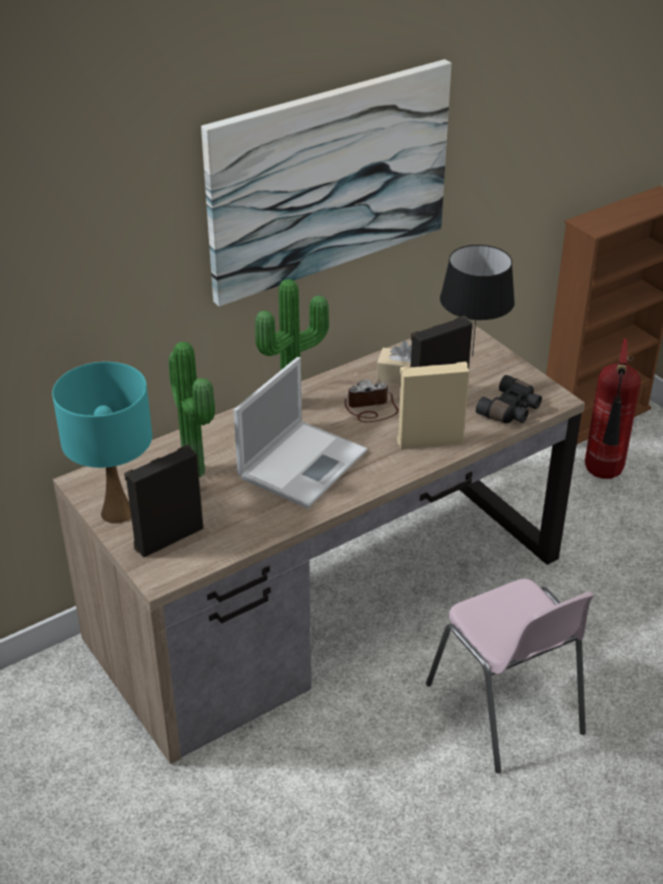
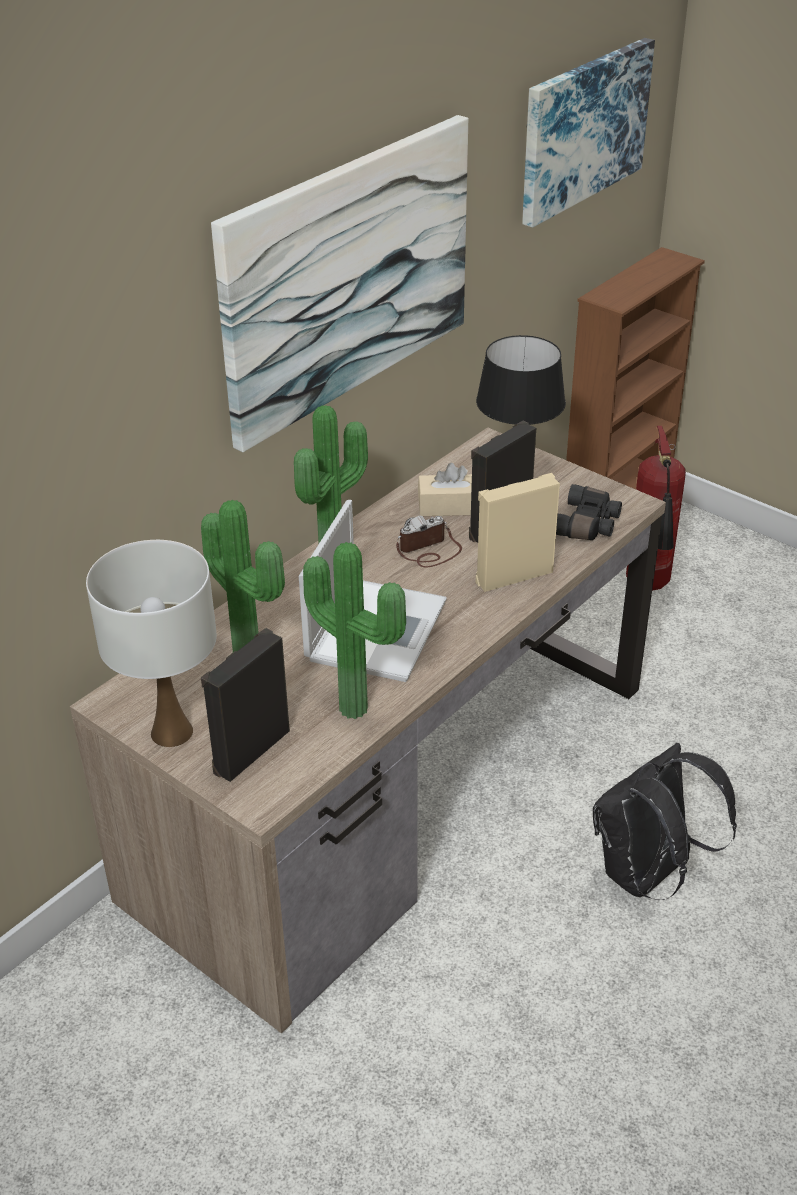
camera: 15 degrees left, 0 degrees up
(117, 512) = (172, 731): turquoise table lamp -> white table lamp
(262, 519) = (357, 706): none -> potted plant
(505, 709) = (647, 875): pink chair -> black backpack
(577, 79) = (582, 129): none -> picture

